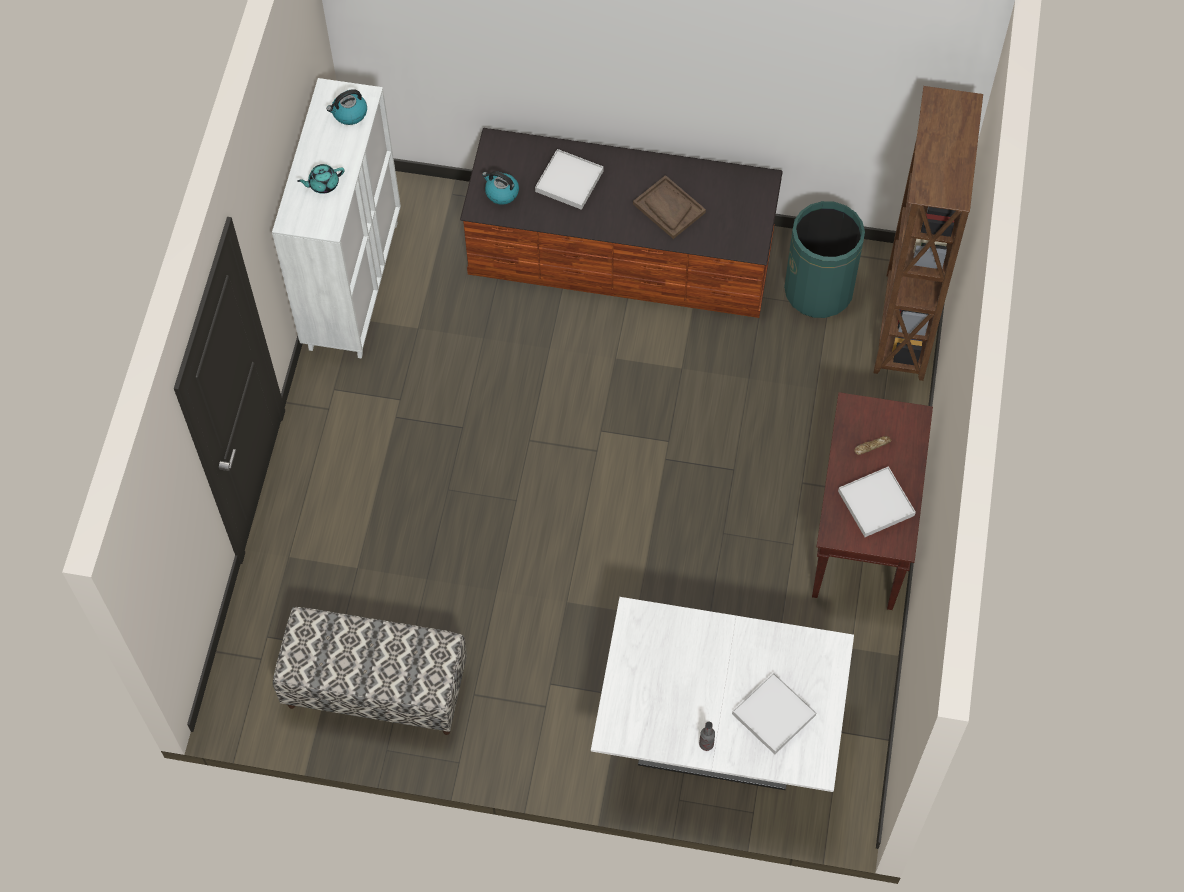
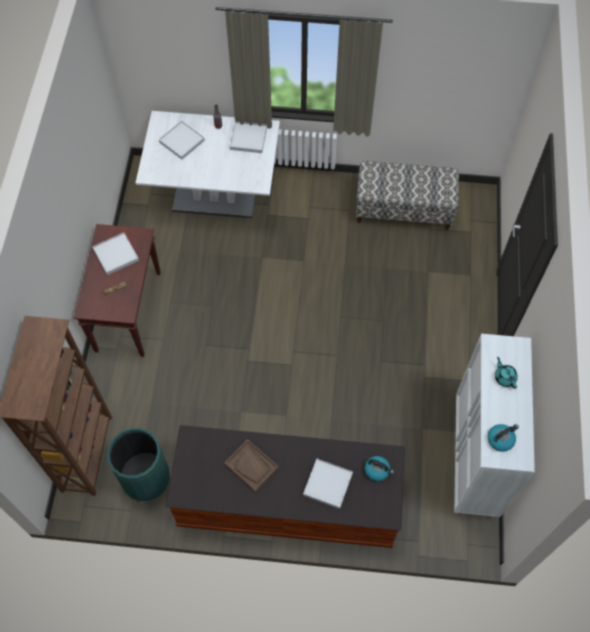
camera: 175 degrees right, 0 degrees up
(323, 184) = (504, 377): turquoise teapot -> turquoise teapot turned 90 degrees counterclockwise
(651, 712) = (248, 138): none -> white tray

